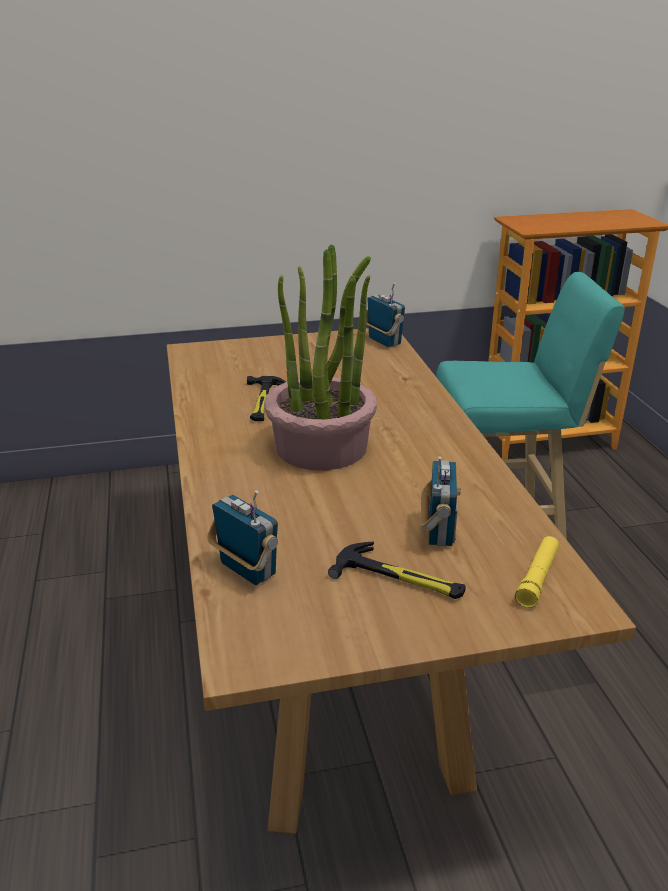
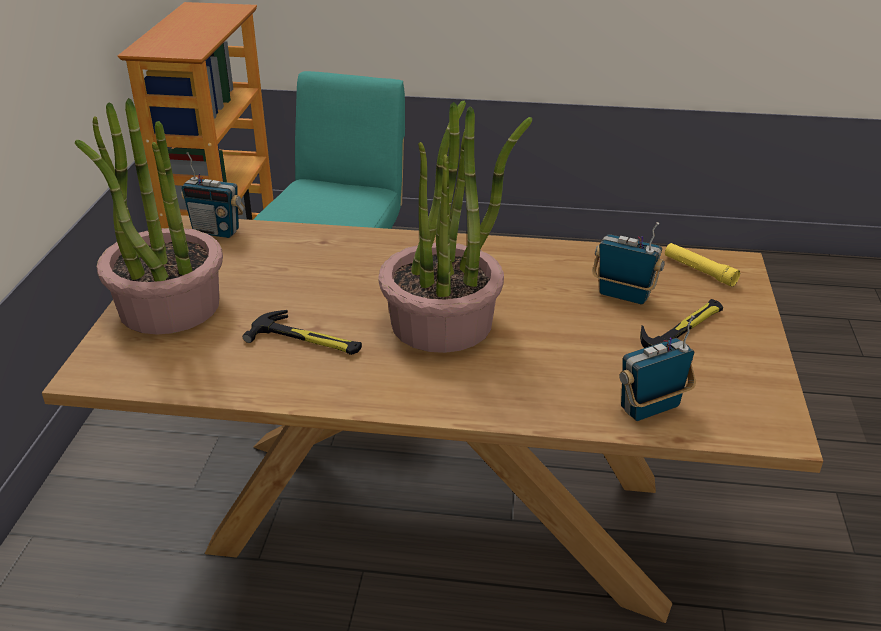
camera: 70 degrees left, 5 degrees up
(275, 351) = (169, 306): none -> potted plant
(384, 341) = (216, 231): radio -> radio turned 150 degrees counterclockwise

